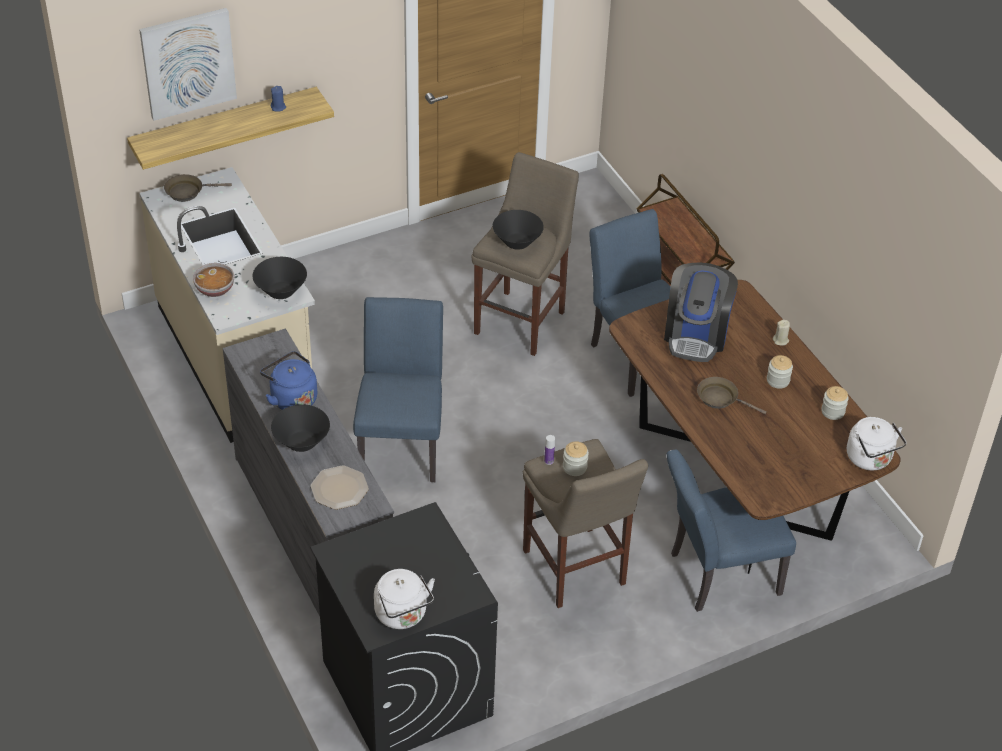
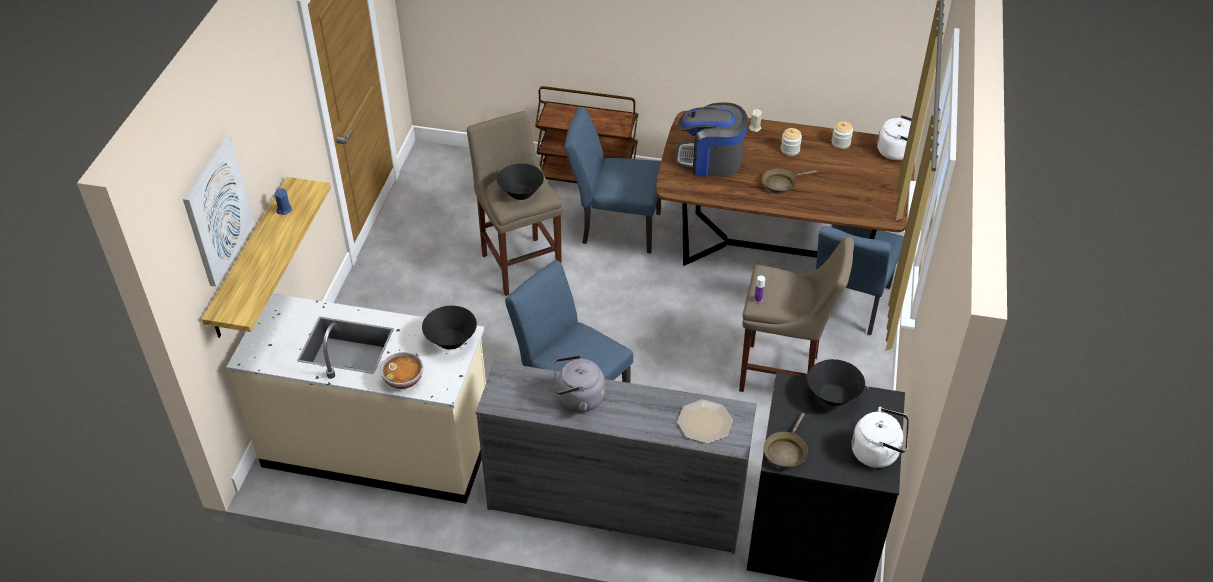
camera: 50 degrees left, 0 degrees up
(187, 192) = (264, 335): brown frying pan -> brown frying pan (785, 451)
(291, 398) = (578, 399): blue kettle -> grey kettle
(301, 442) = (632, 418): black bowl -> black bowl (833, 396)
(574, 467) = (776, 290): jar -> none
(696, 334) = (710, 161): coffee machine -> coffee machine turned 135 degrees clockwise

